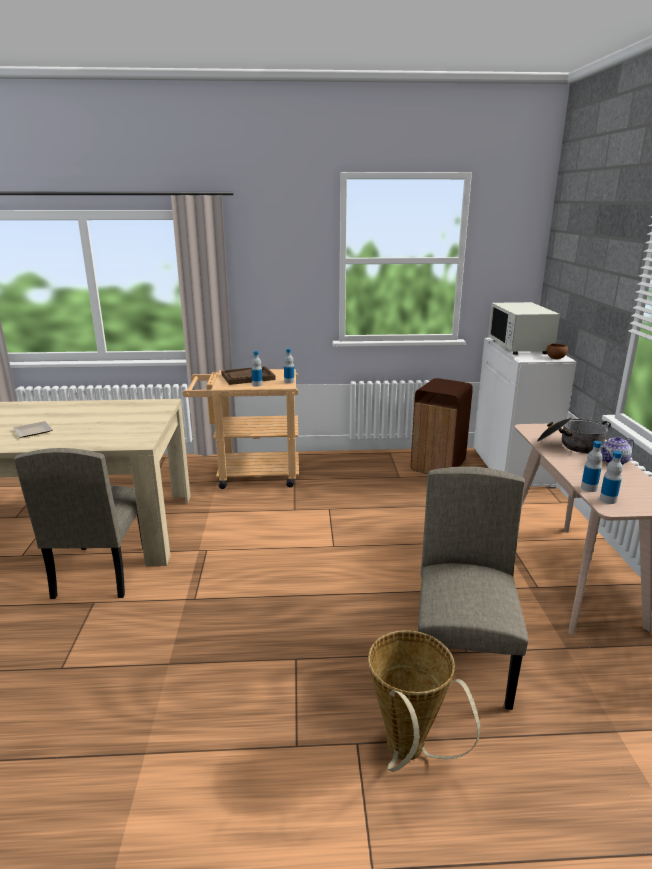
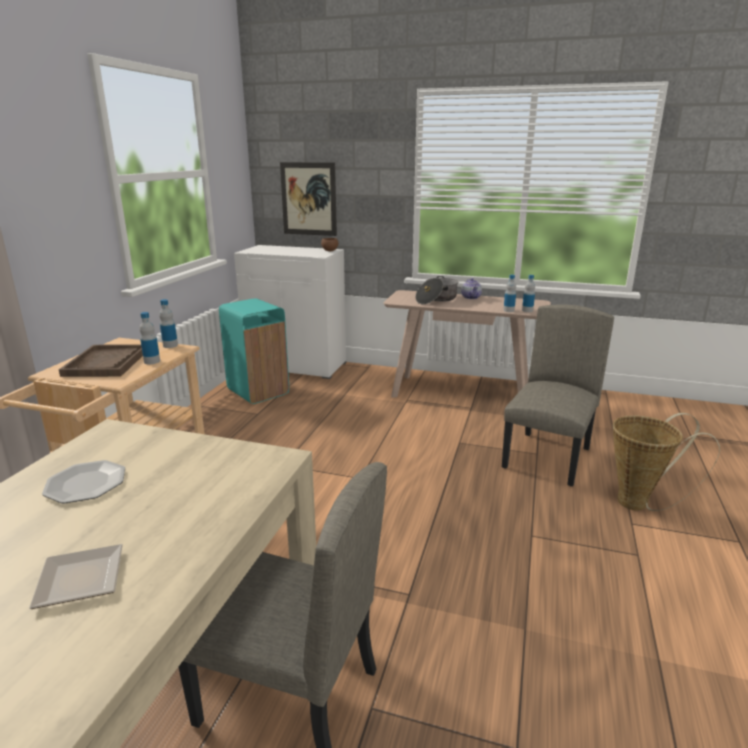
camera: 70 degrees left, 0 degrees up
(109, 412) = (85, 483): none -> plate
(438, 466) = (258, 391): brown trash can -> turquoise trash can
(462, 662) = (548, 458): beige chair -> beige chair turned 90 degrees clockwise
(519, 347) = (283, 251): white microwave -> none
(568, 298) = (308, 199): none -> picture

